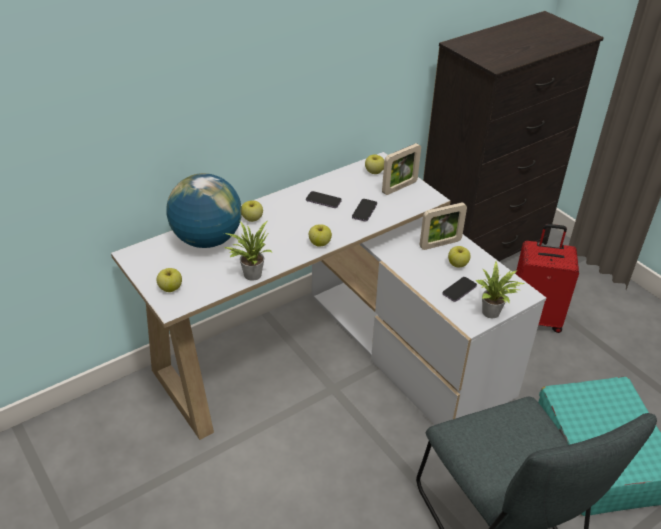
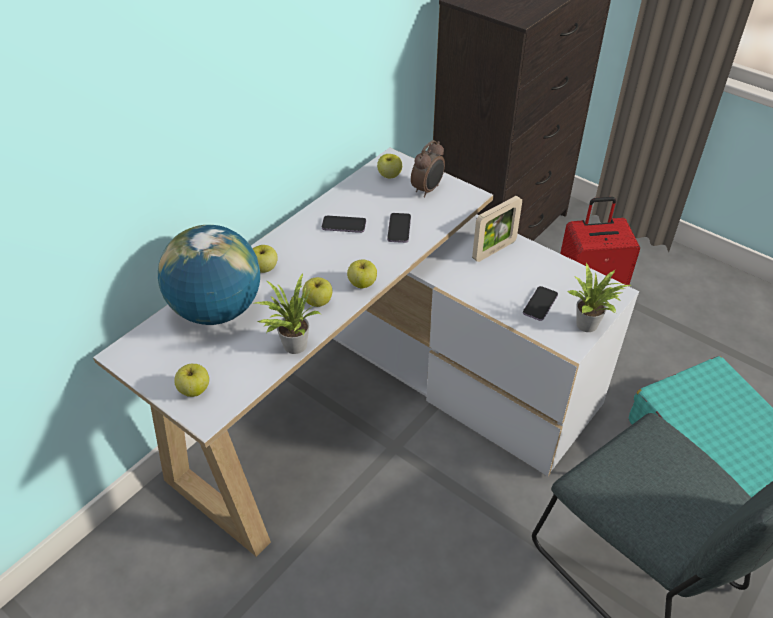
camera: 15 degrees left, 5 degrees up
(399, 187) = (428, 190): picture frame -> alarm clock
(458, 264) = (524, 272): apple -> apple (318, 301)

